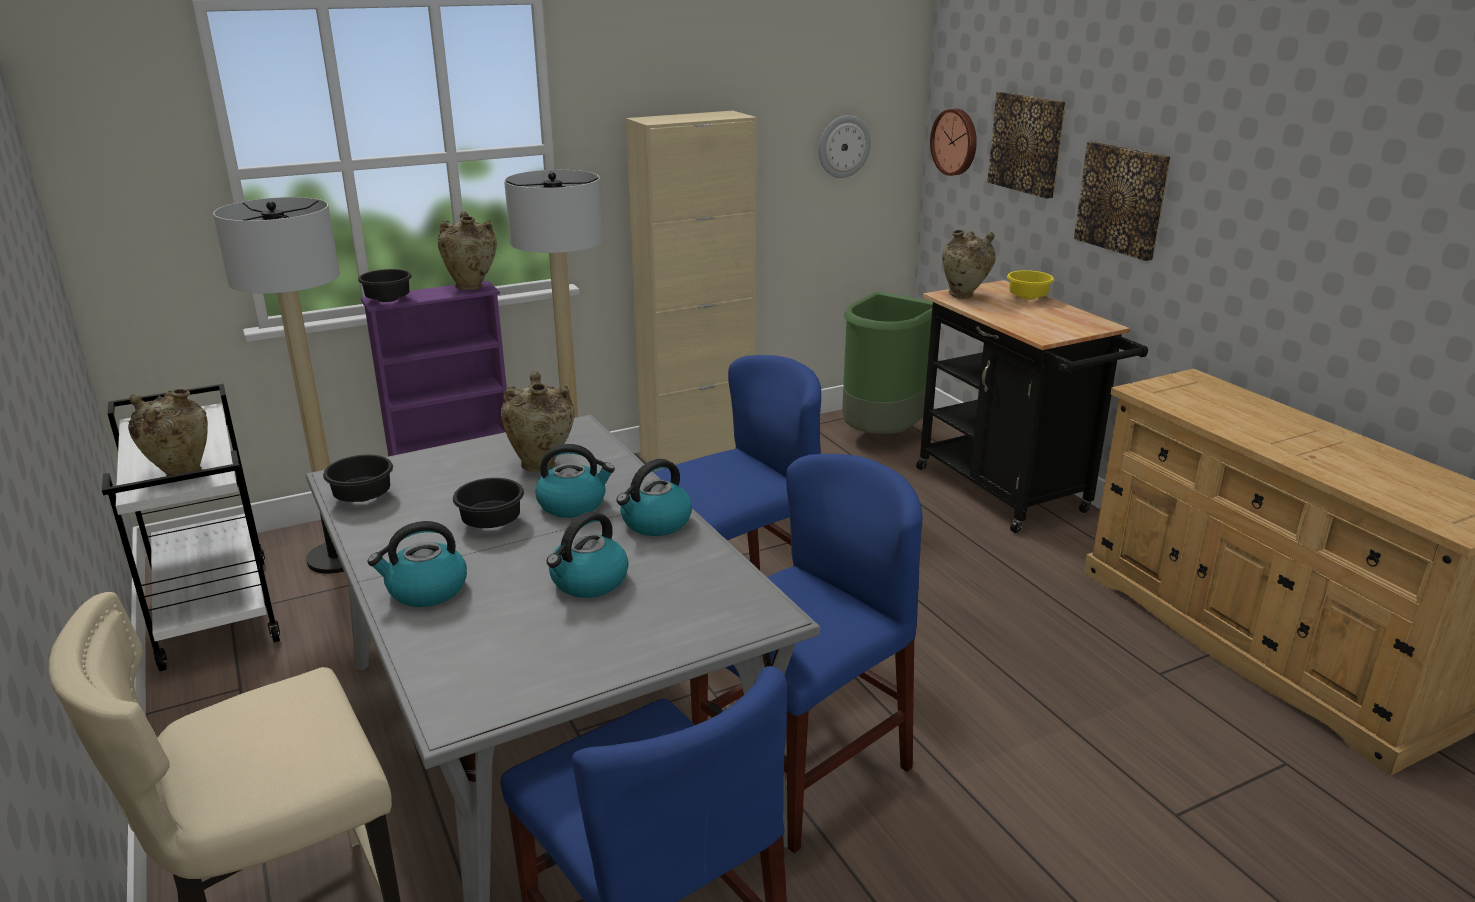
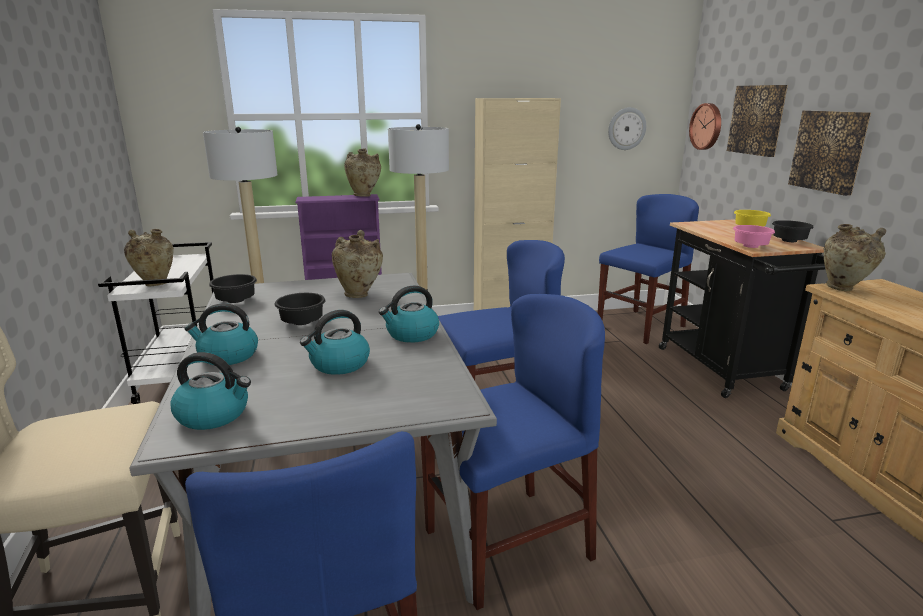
camera: 15 degrees right, 5 degrees down
(387, 300) = (310, 198): black bowl -> black bowl (788, 241)
(573, 504) = (363, 318): kettle -> kettle (214, 415)
(883, 435) = (640, 326): green trash can -> blue chair
(964, 296) = (700, 225): beige vase -> beige vase (843, 289)
(1036, 333) = (749, 247): none -> pink bowl

